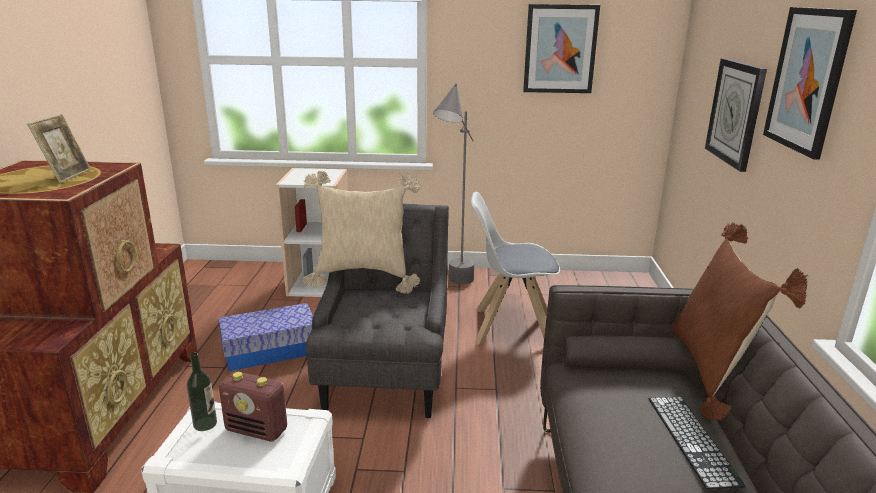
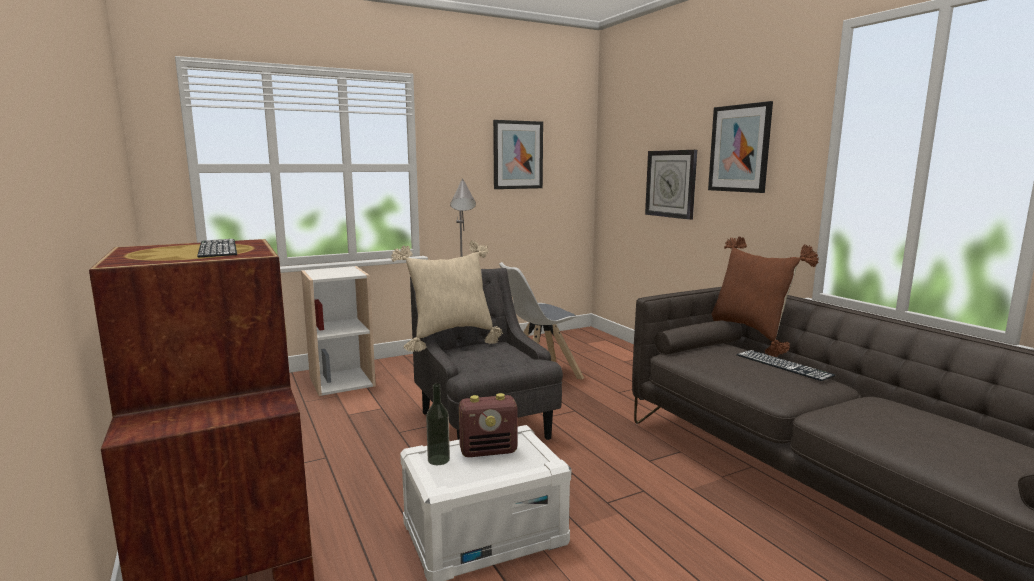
camera: 30 degrees left, 10 degrees down
(67, 176) = (217, 248): picture frame -> keyboard
(270, 350) = (356, 434): storage box -> none

